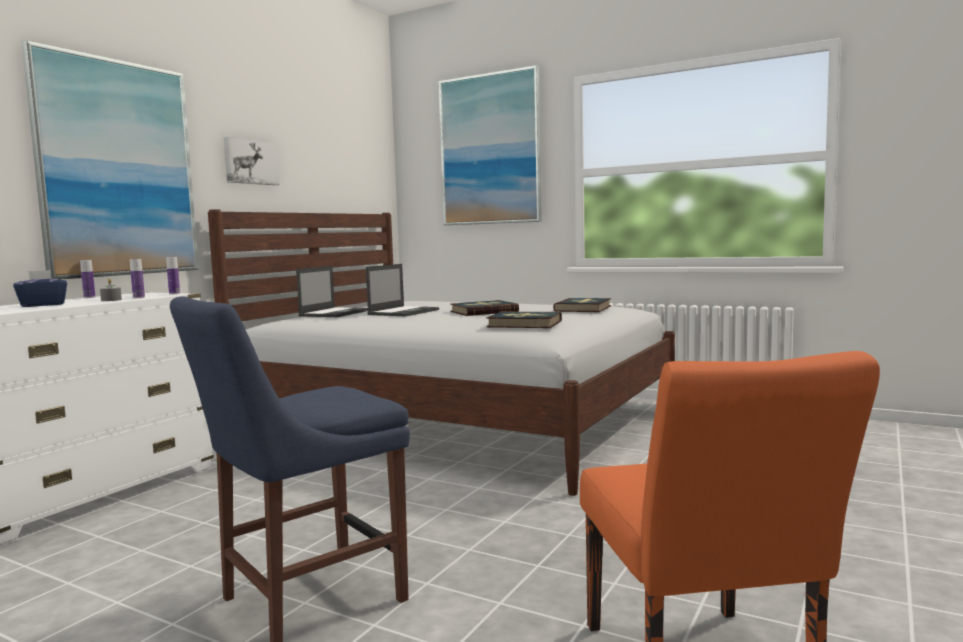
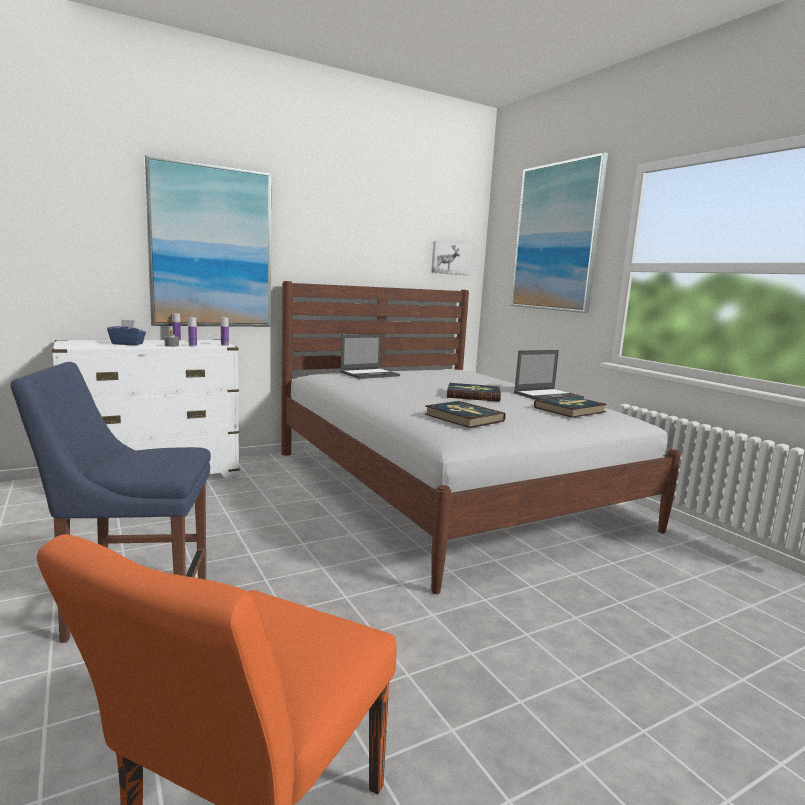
camera: 30 degrees right, 5 degrees up
(250, 162) = (329, 243): picture -> picture (451, 258)
(404, 312) = (415, 383): laptop -> laptop (548, 396)

